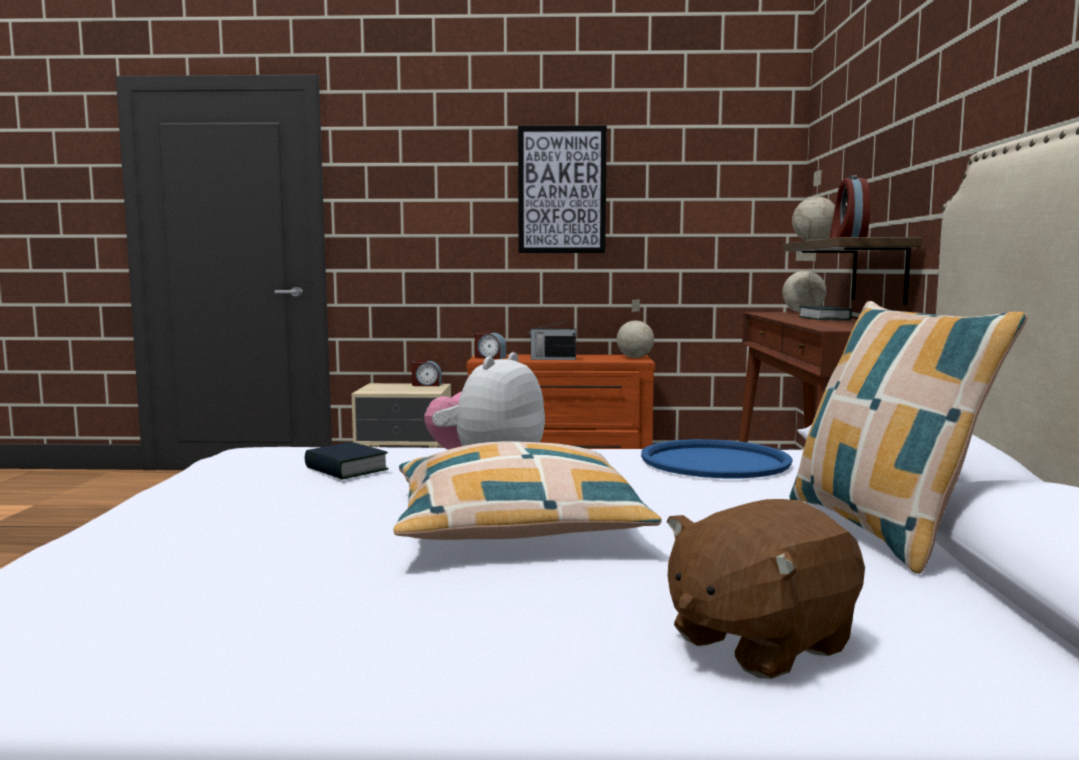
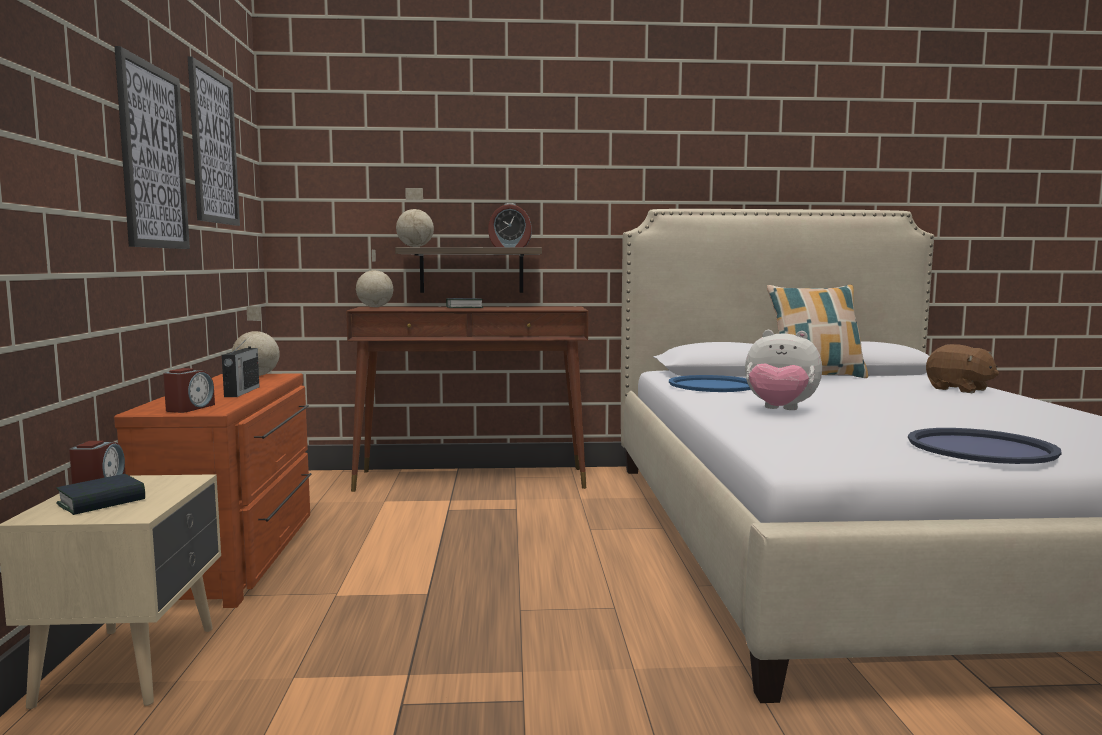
camera: 95 degrees left, 0 degrees up
(188, 508) = (981, 448): none -> blue tray
(346, 469) = (844, 426): book -> book (101, 502)
(515, 523) = (888, 404): pillow -> none
(676, 166) = (213, 147): none -> picture

